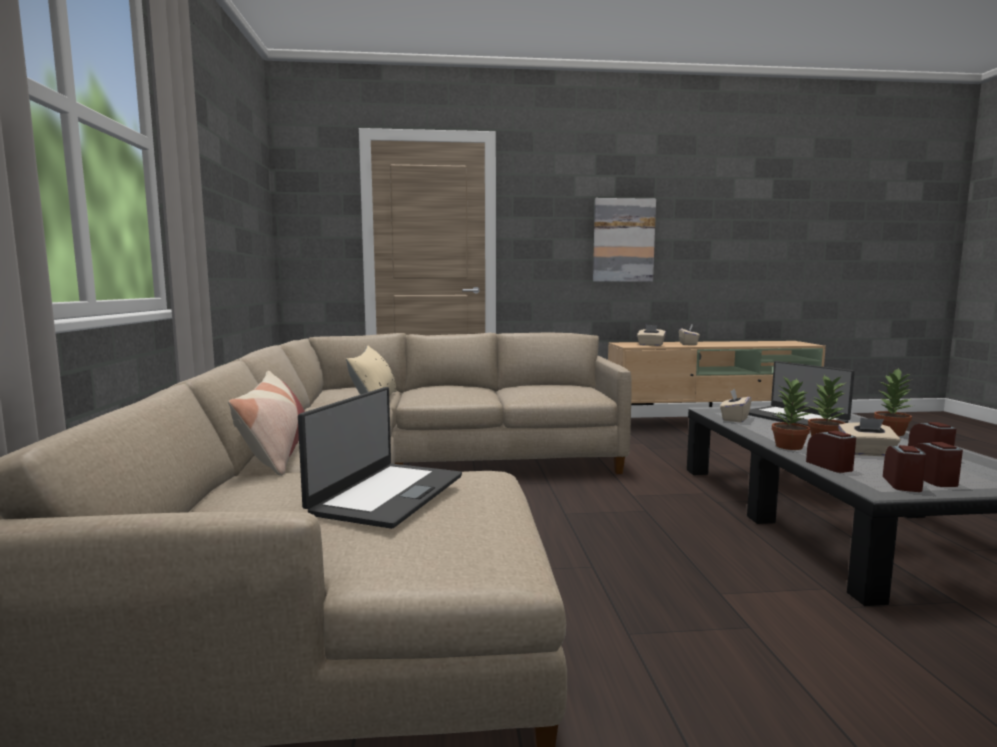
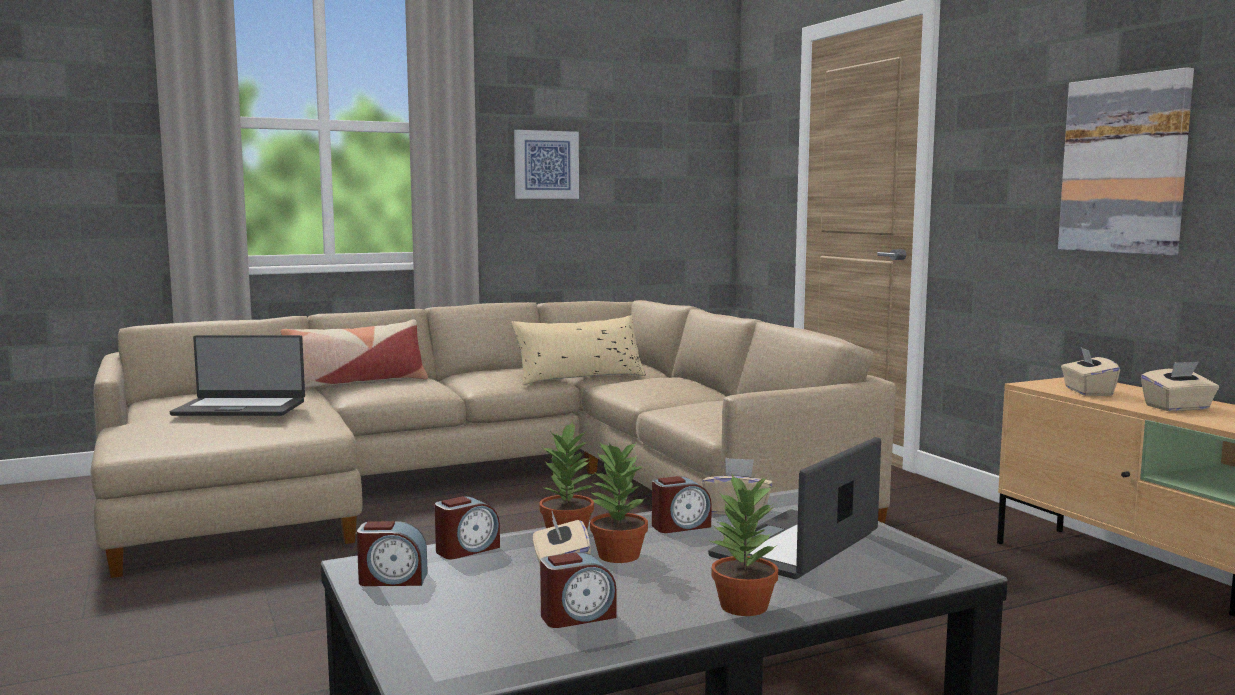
camera: 70 degrees right, 0 degrees up
(210, 207) = (546, 165): none -> picture
(933, 480) = (421, 599): alarm clock -> alarm clock (680, 526)

